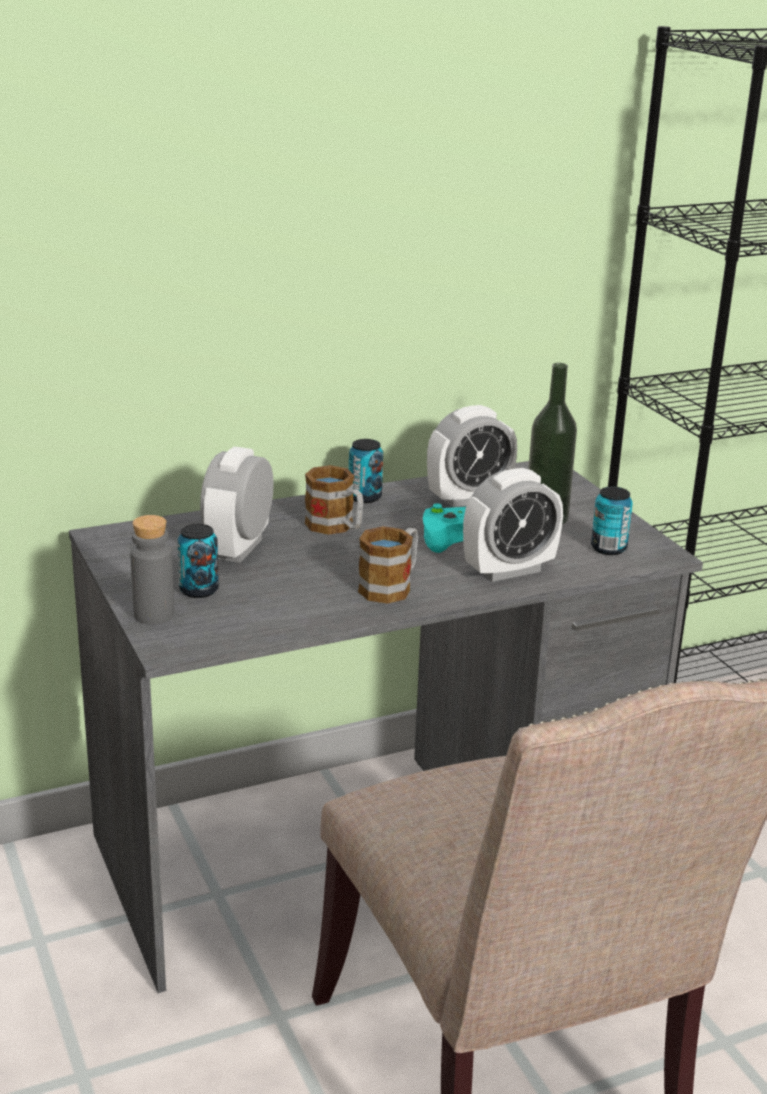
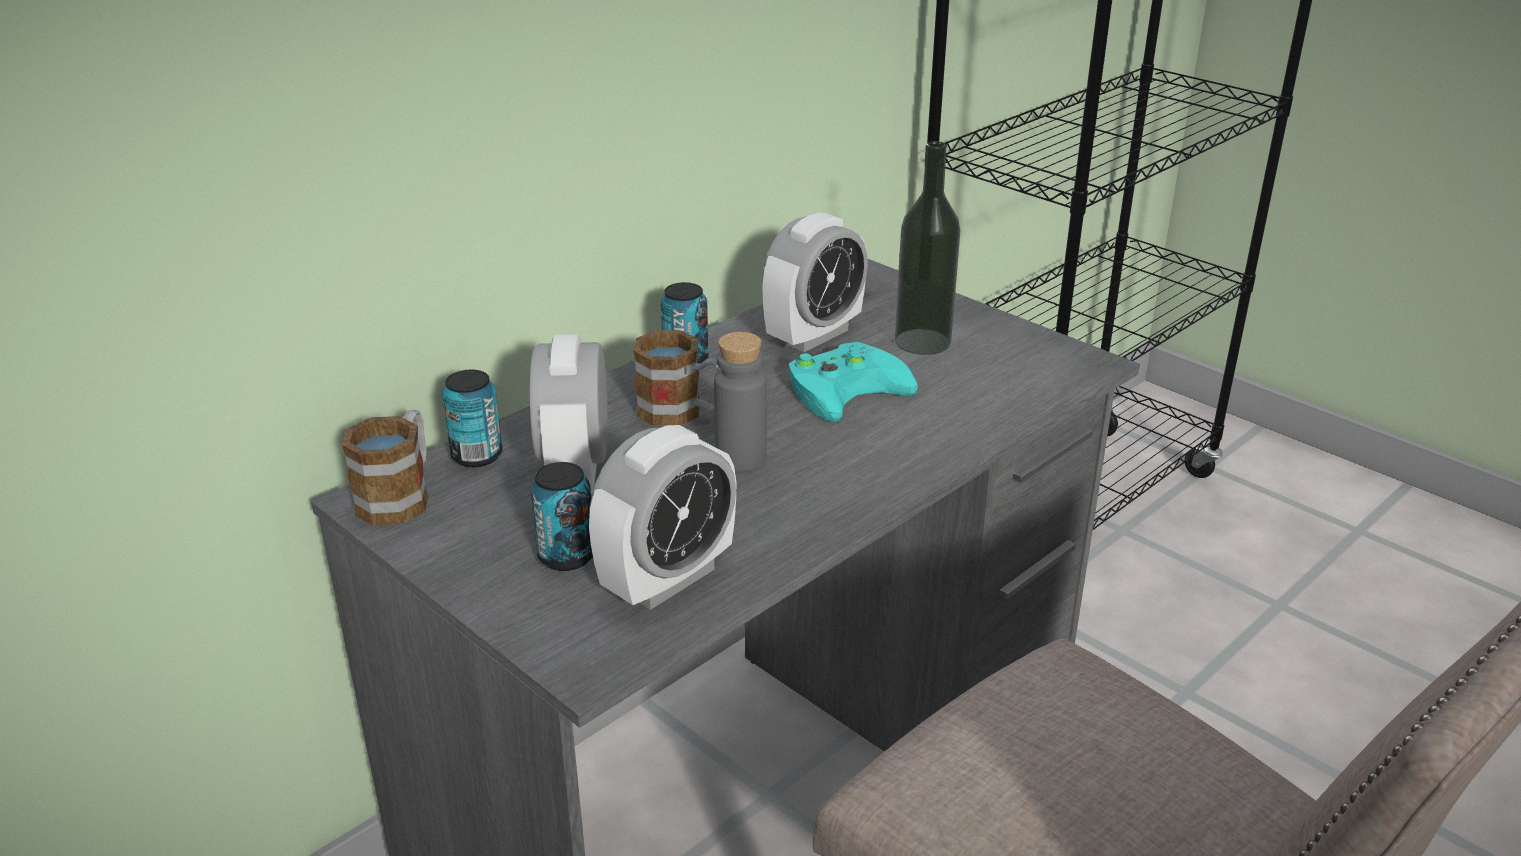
camera: 20 degrees left, 5 degrees up
(154, 615) = (530, 615): grey bottle -> grey bottle (741, 457)
(391, 586) = (816, 485): mug -> mug (400, 496)
(509, 570) = (939, 427): alarm clock -> alarm clock (667, 579)
(608, 548) = (1026, 369): can -> can (477, 456)

